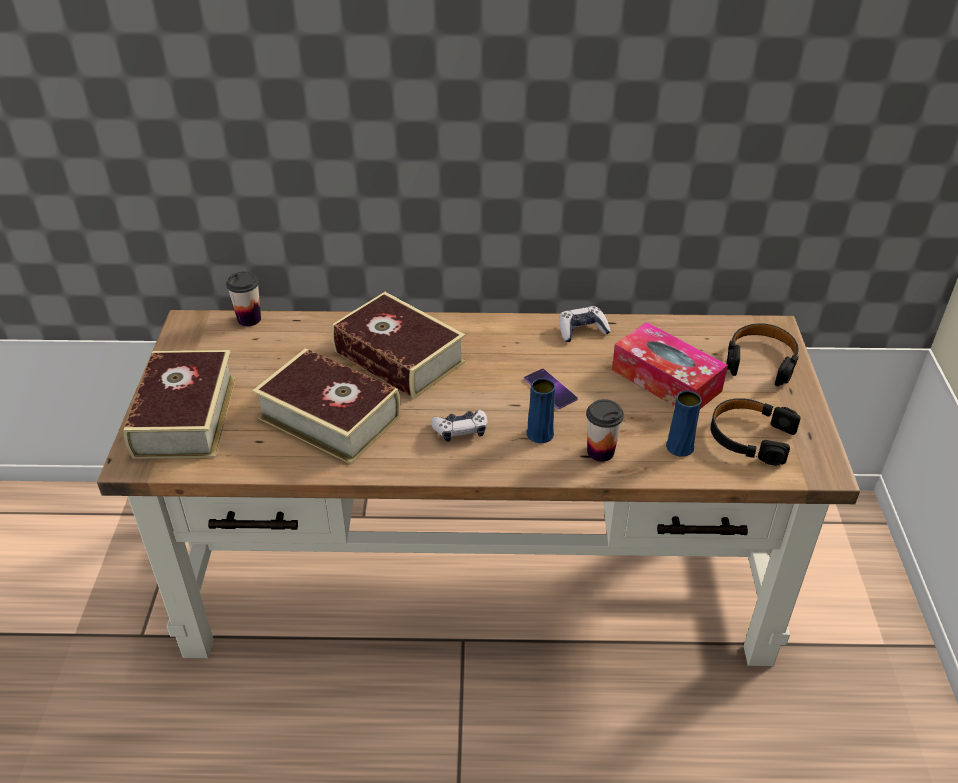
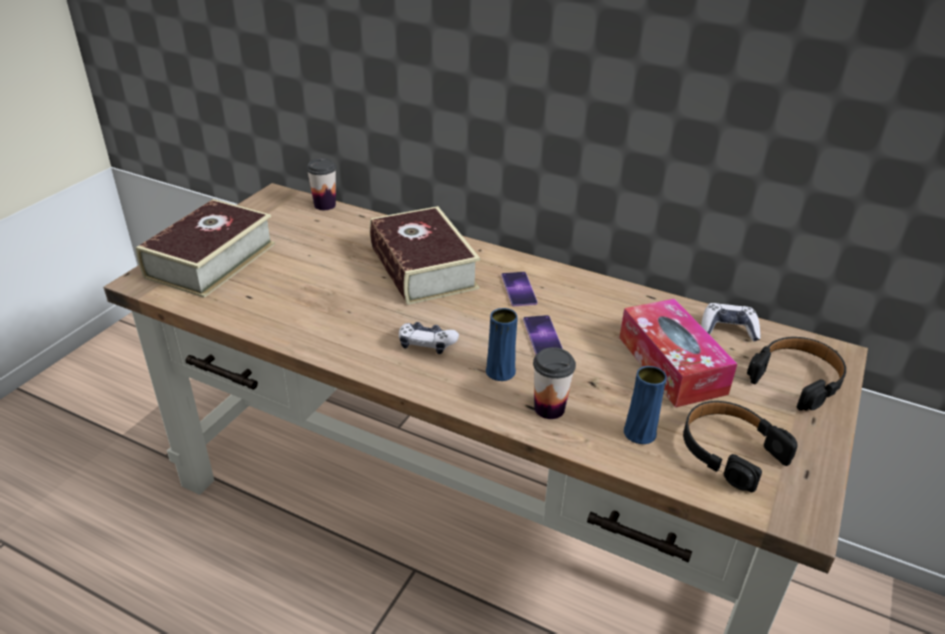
camera: 25 degrees right, 5 degrees down
(329, 417) = (322, 296): book -> none
(499, 351) = (518, 289): none -> phone
(582, 330) = (615, 295): game controller -> game controller (728, 329)

